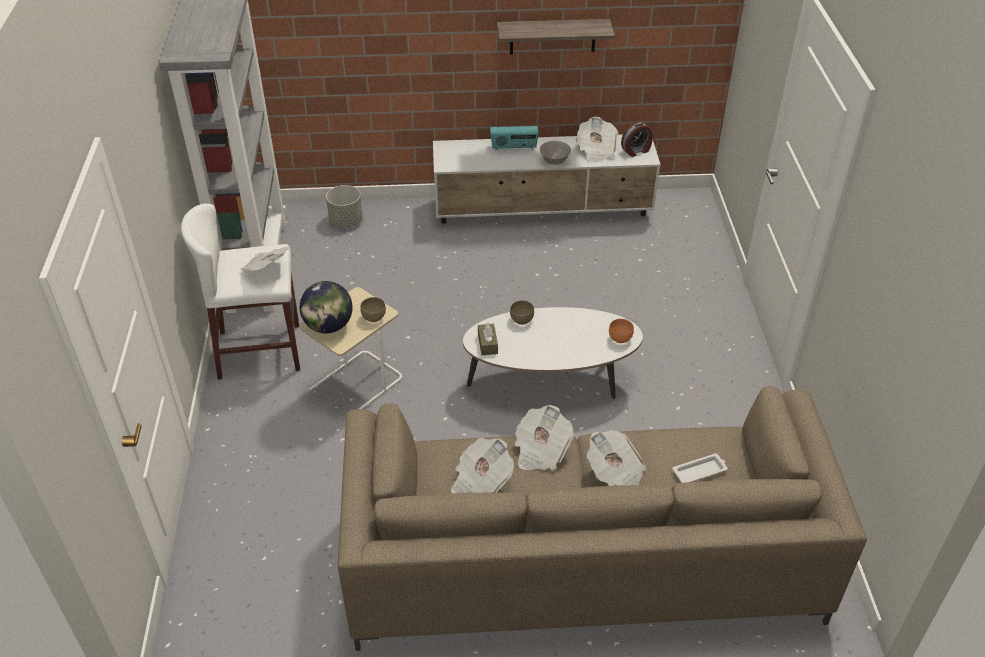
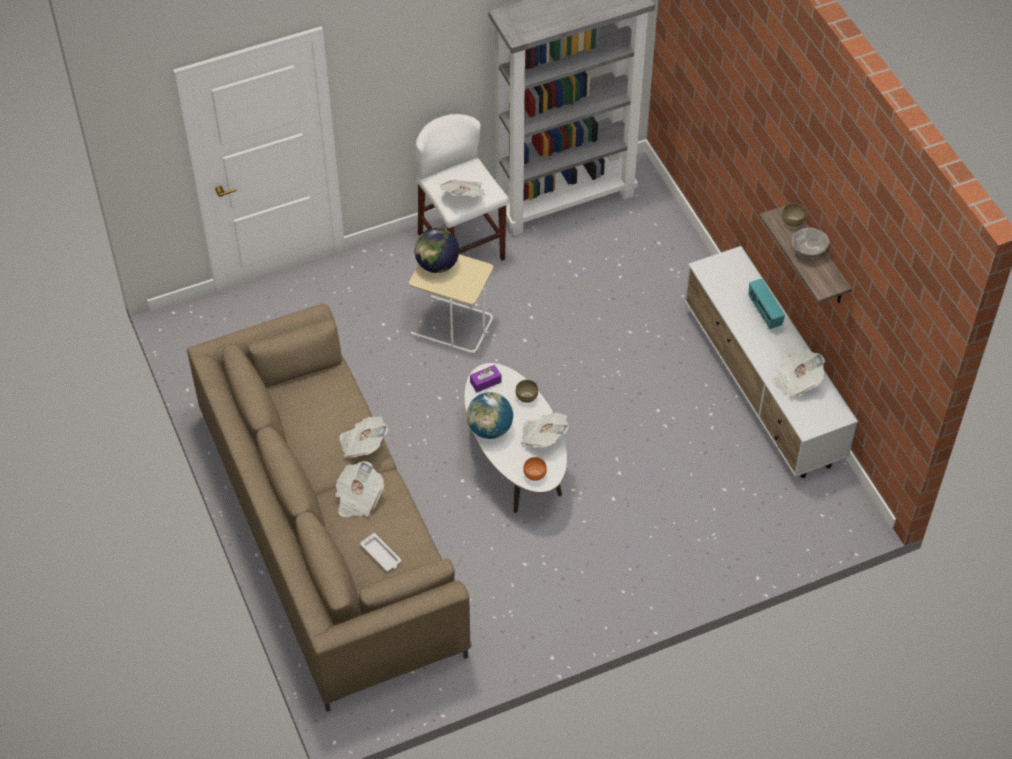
camera: 70 degrees right, 10 degrees up
(346, 221) = (661, 238): grey planter -> none
(374, 317) = (460, 290): brown bowl -> brown bowl (792, 222)
(480, 481) = (317, 416): newspaper -> newspaper (543, 437)
(487, 344) = (485, 382): brown tissue box -> purple tissue box
(549, 356) = (490, 429): none -> globe
(554, 161) = (758, 351): grey bowl -> grey bowl (808, 251)
(636, 151) = (816, 415): alarm clock -> none

